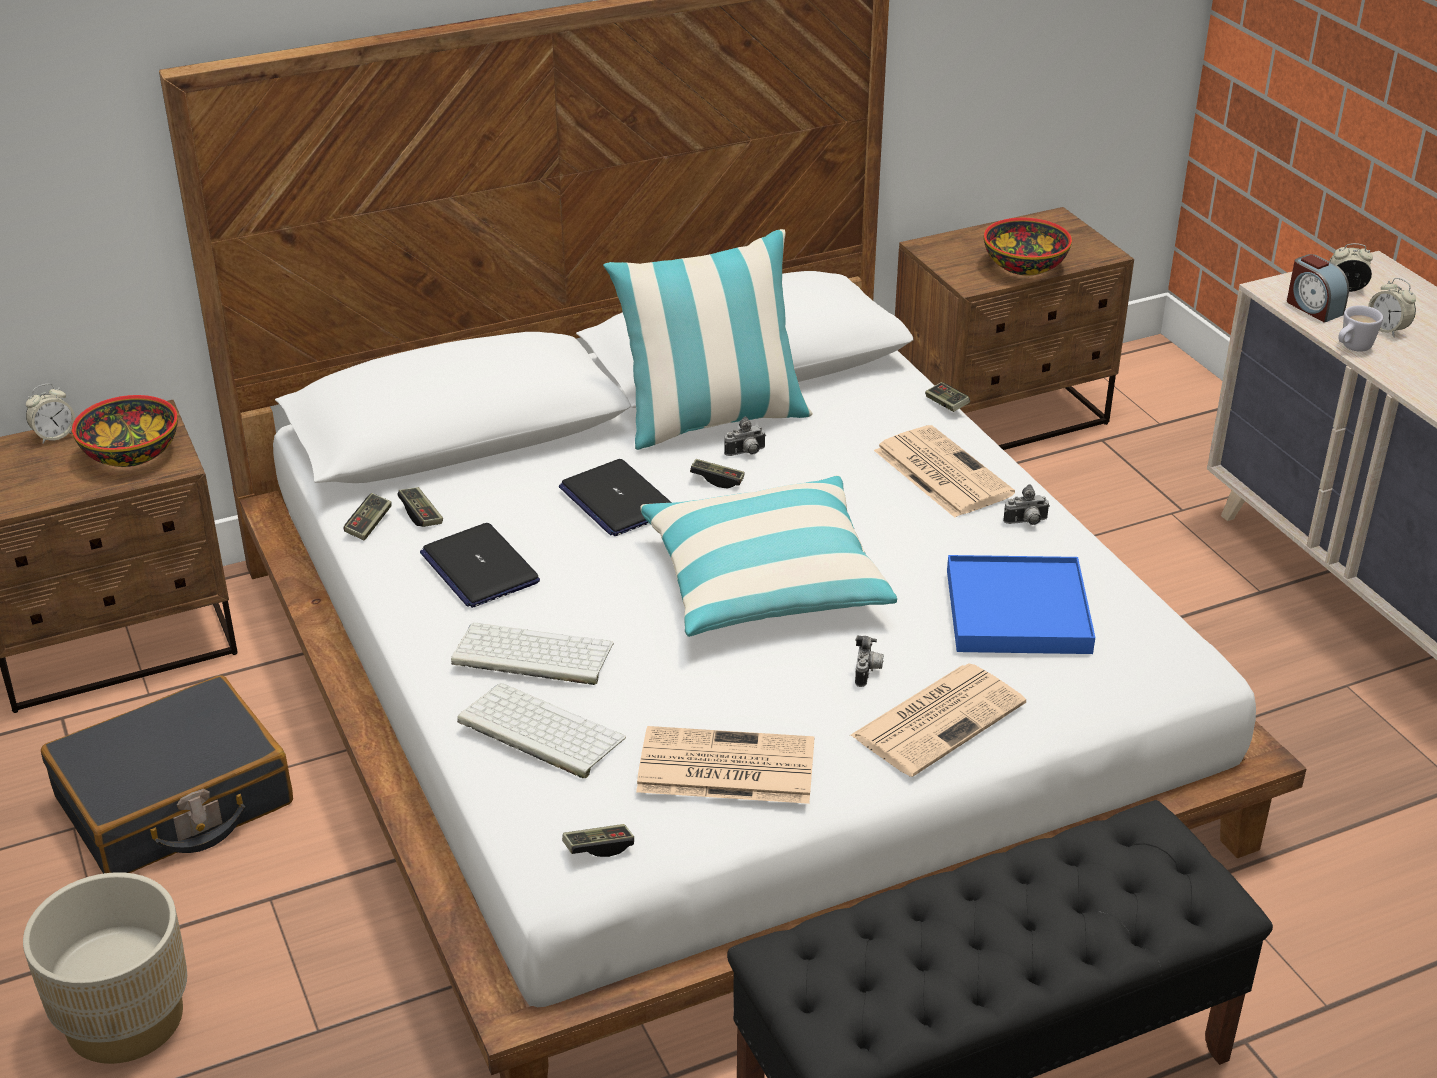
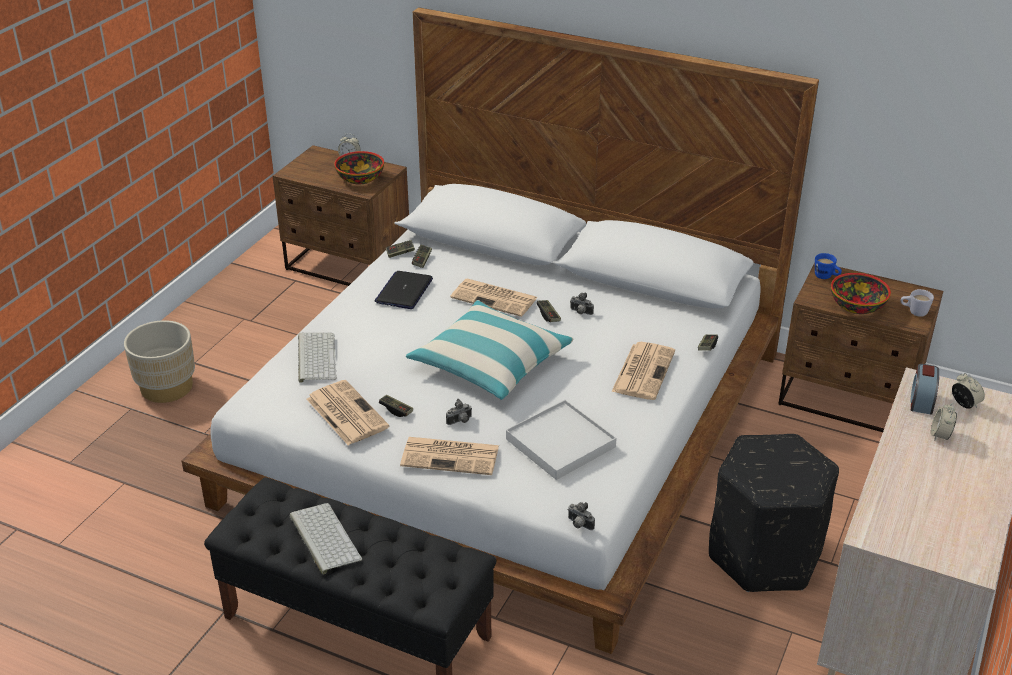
camera: 50 degrees right, 0 degrees up
(174, 802) = (281, 331): black suitcase -> none
(530, 655) = (360, 331): keyboard -> keyboard (323, 537)
(598, 847) = (266, 407): game controller -> game controller (396, 410)
(616, 500) = (495, 298): laptop -> newspaper
(712, 420) = (593, 291): pillow -> none
(942, 253) = (826, 277): none -> blue mug
(1017, 611) = (560, 443): blue tray -> white tray
(1026, 523) = (638, 415): camera -> camera (579, 525)
(1202, 630) = (764, 556): none -> black ottoman
(1352, 348) = (897, 430): white mug -> white mug (913, 312)

